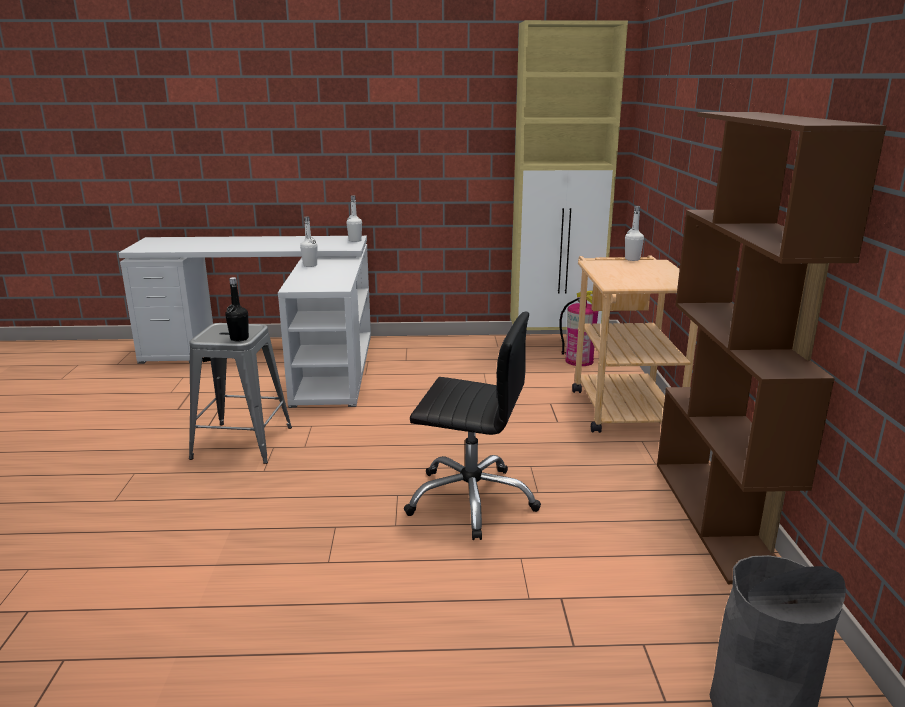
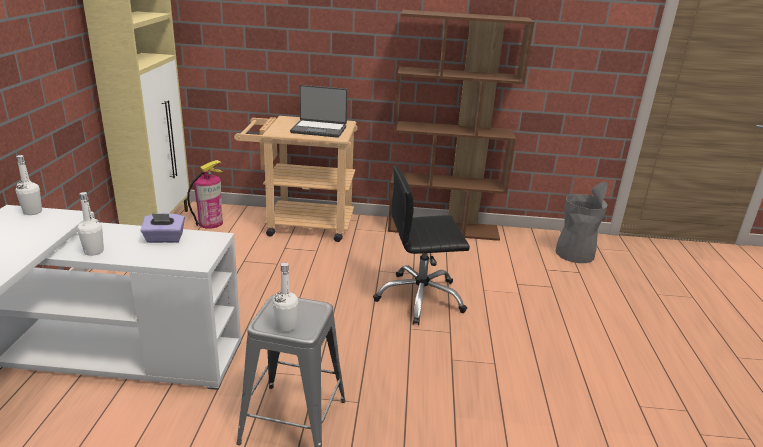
camera: 85 degrees left, 5 degrees up
(239, 338) = (316, 308): black bottle -> none
(334, 276) = (164, 239): none -> purple tissue box
(471, 500) = (420, 298): black office chair -> black office chair turned 120 degrees counterclockwise
(632, 259) = (275, 122): white bottle -> white bottle (286, 326)
(632, 276) = (319, 129): none -> laptop

